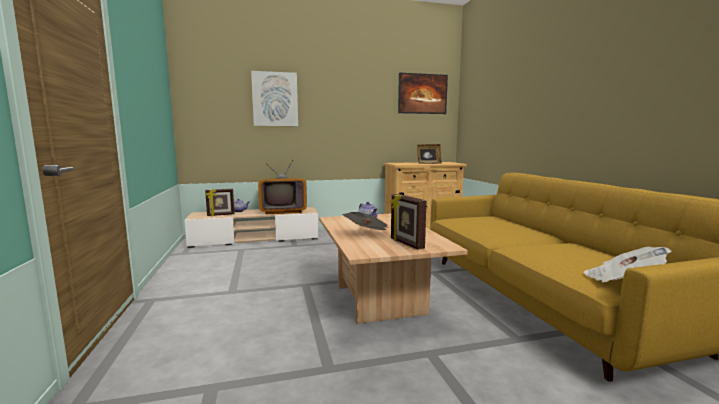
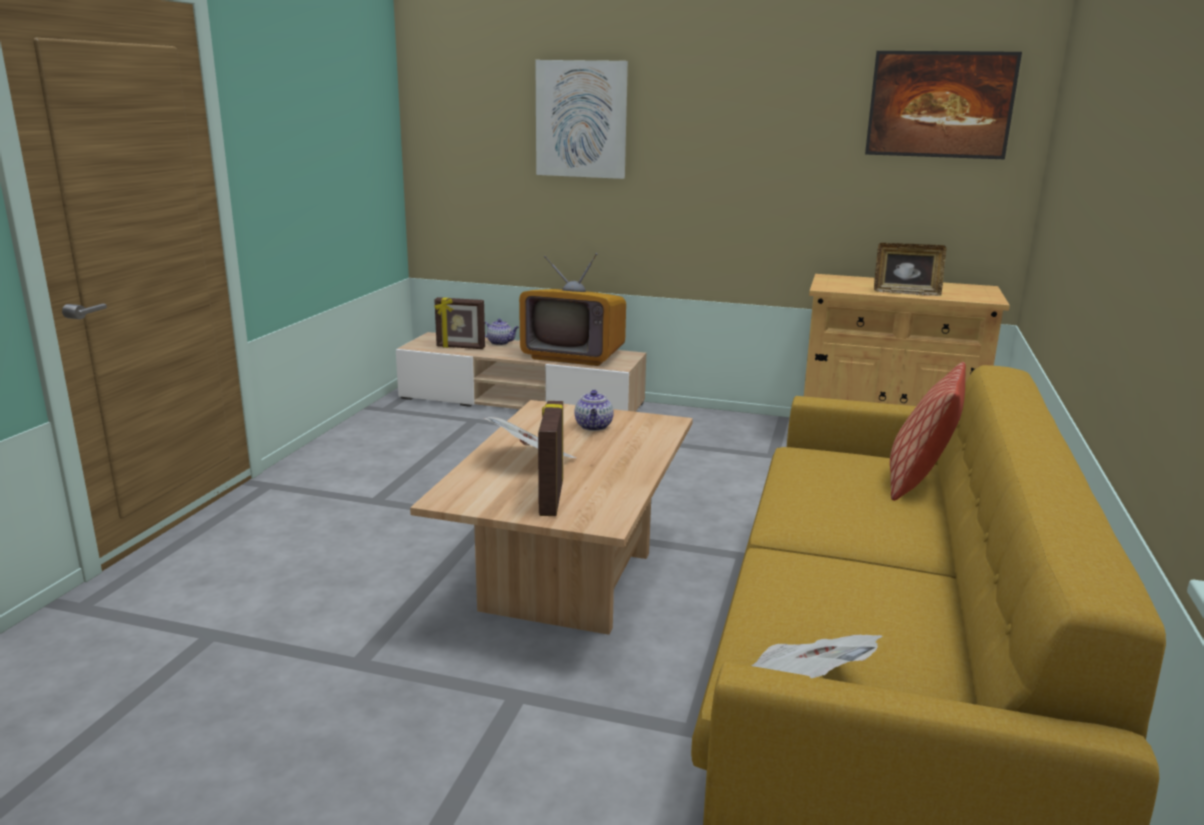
camera: 30 degrees right, 10 degrees up
(504, 220) = (918, 482): none -> pillow

